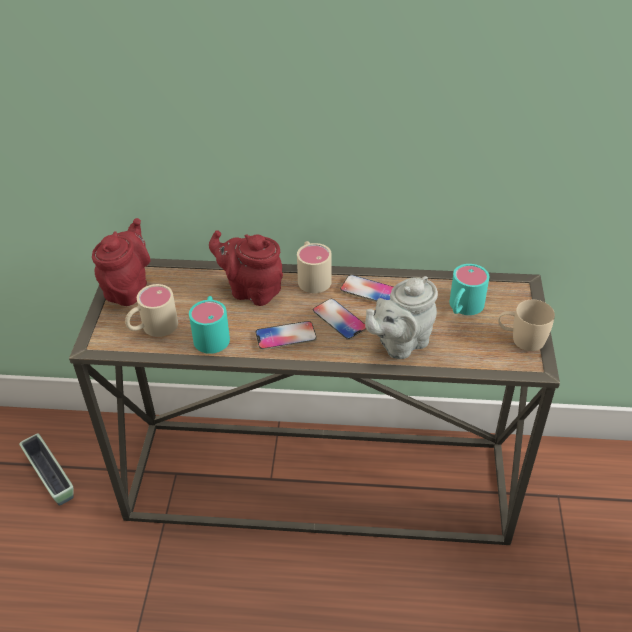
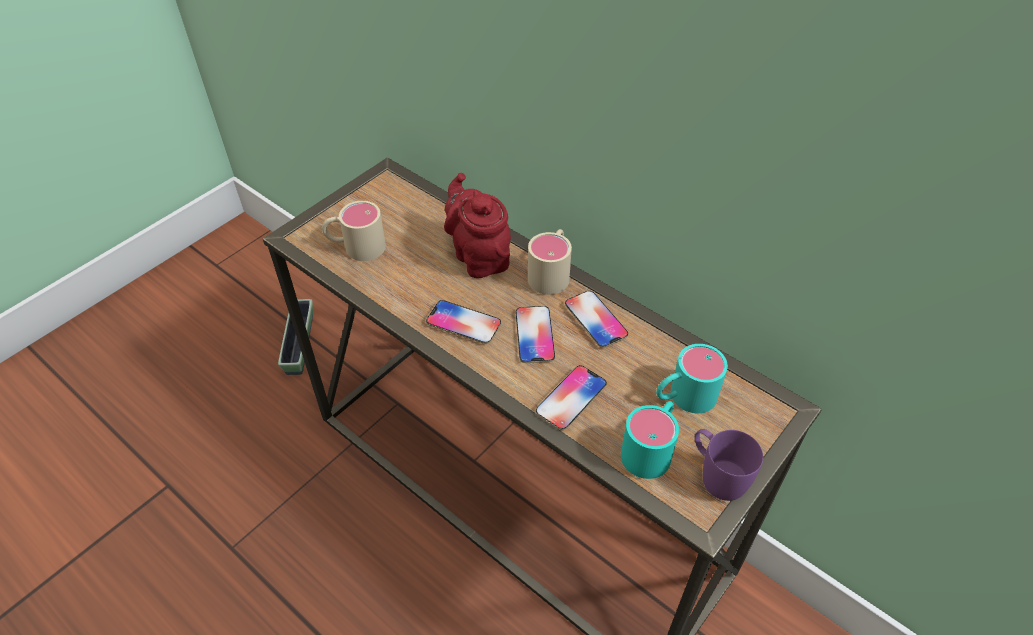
camera: 35 degrees right, 5 degrees up
(128, 288) = (372, 196): red teapot -> none
(212, 334) = (399, 282): turquoise mug -> turquoise mug (651, 448)
(400, 343) = (571, 398): grey teapot -> phone
(521, 339) = (717, 474): beige mug -> purple mug

